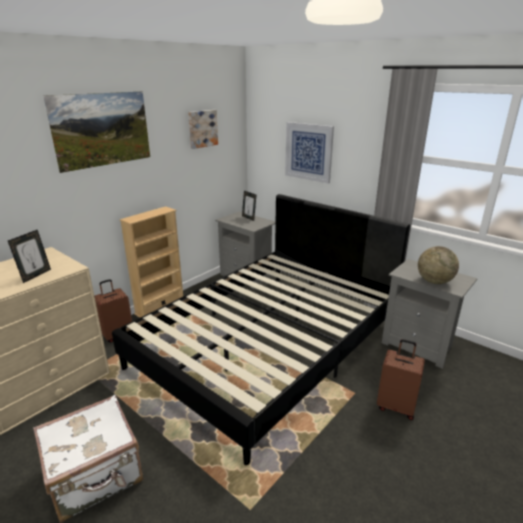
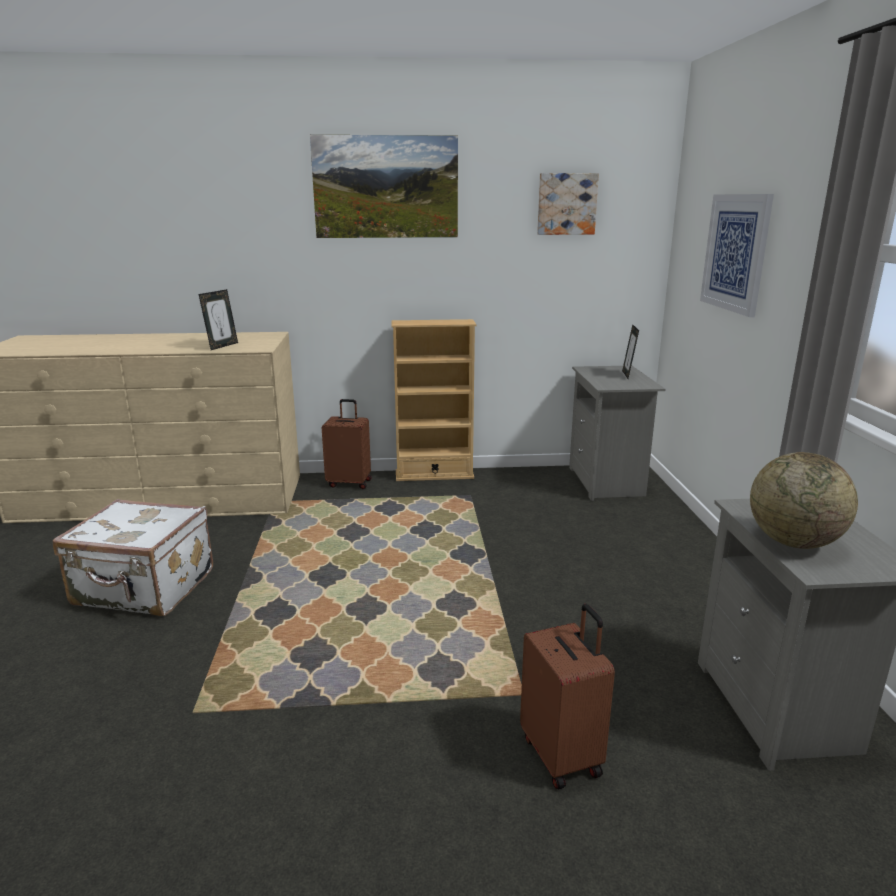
camera: 45 degrees right, 5 degrees down
(35, 275) = (222, 346): picture frame -> picture frame turned 45 degrees counterclockwise
(268, 344) = (499, 570): black bed -> none

